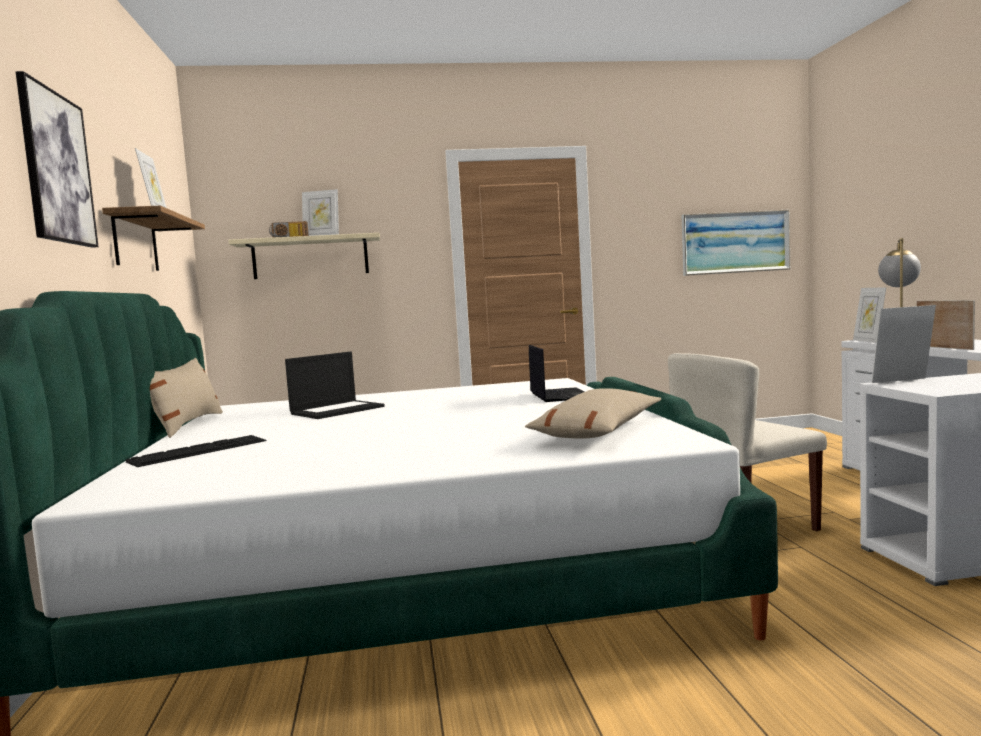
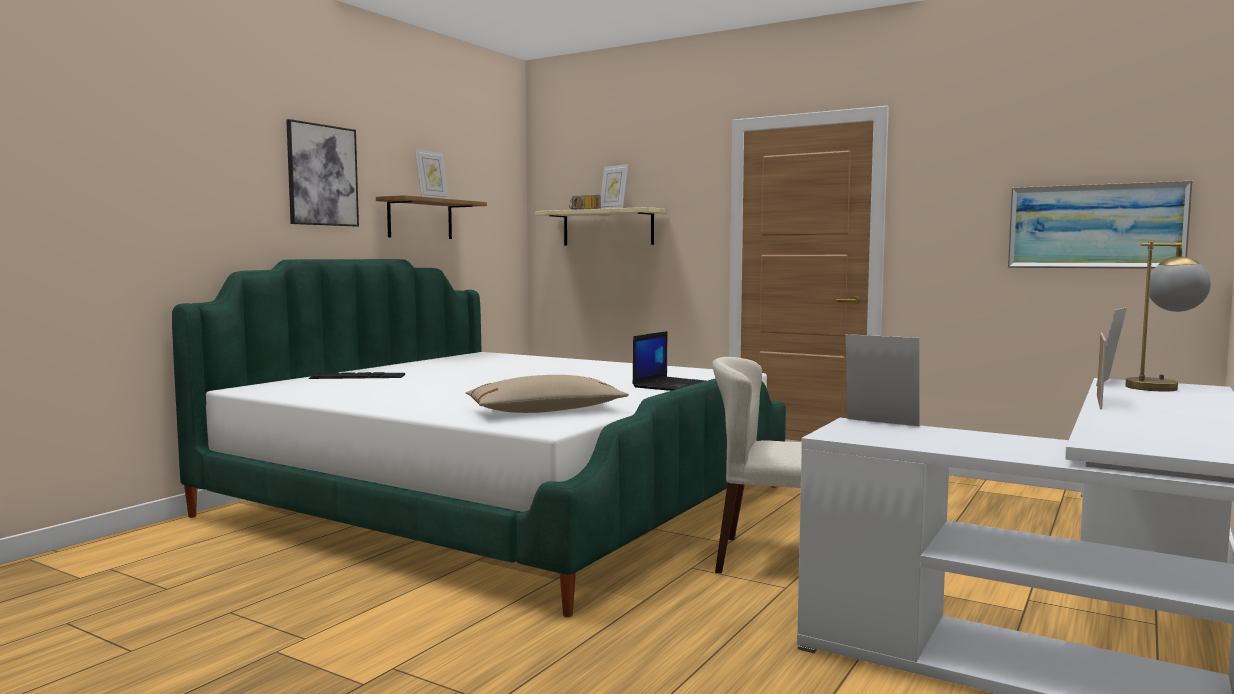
camera: 40 degrees right, 0 degrees up
(187, 425) = (417, 361): beige pillow -> none
(337, 410) = (513, 367): laptop -> none

